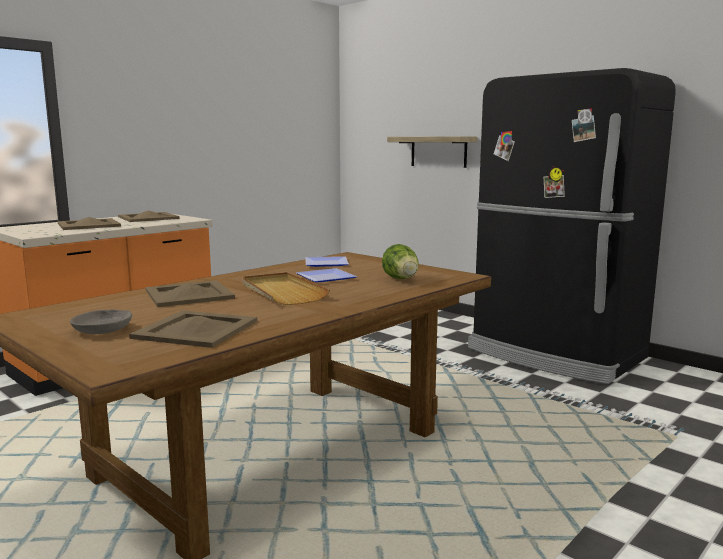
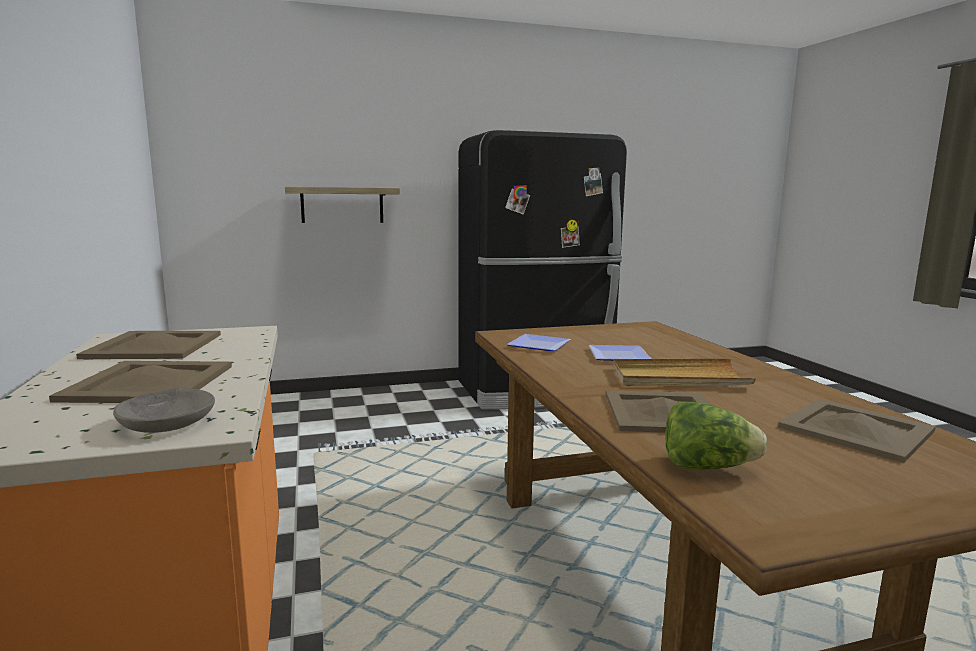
camera: 60 degrees left, 0 degrees up
(103, 329) = (858, 472): grey bowl -> grey bowl (167, 423)
(402, 279) = (651, 339): lettuce -> lettuce (707, 467)

